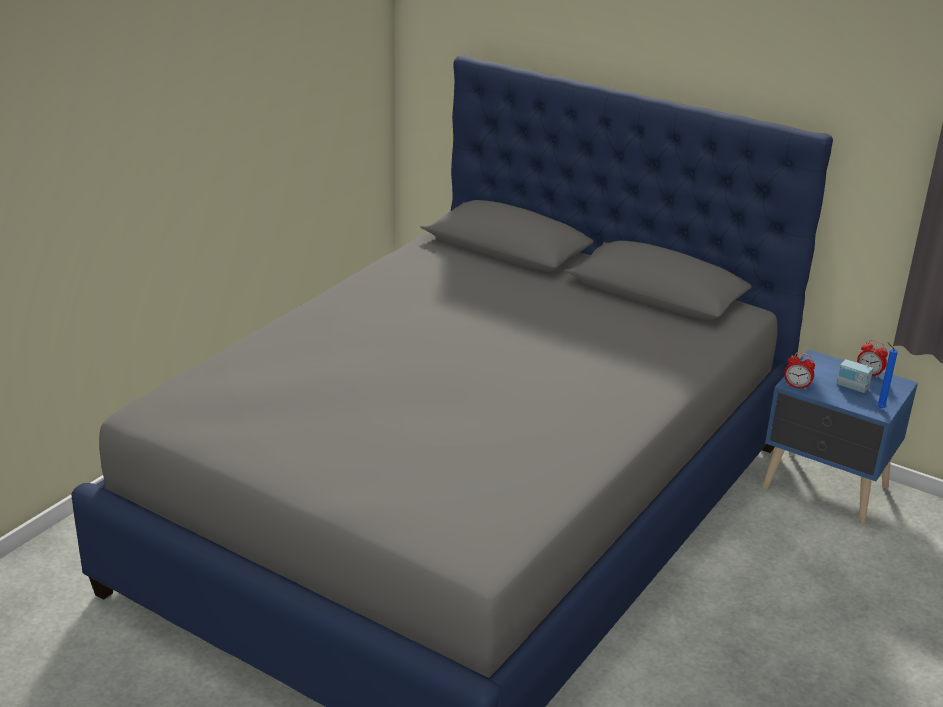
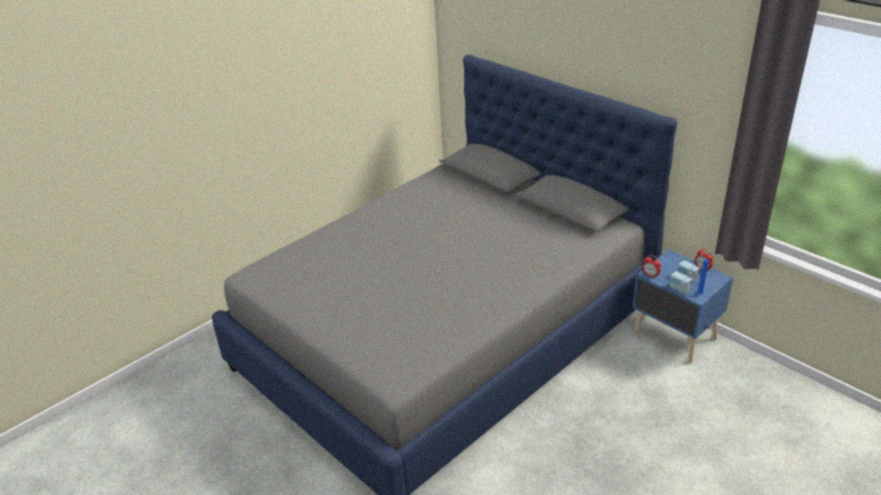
camera: 15 degrees right, 5 degrees up
(847, 403) = (679, 289): none -> radio

